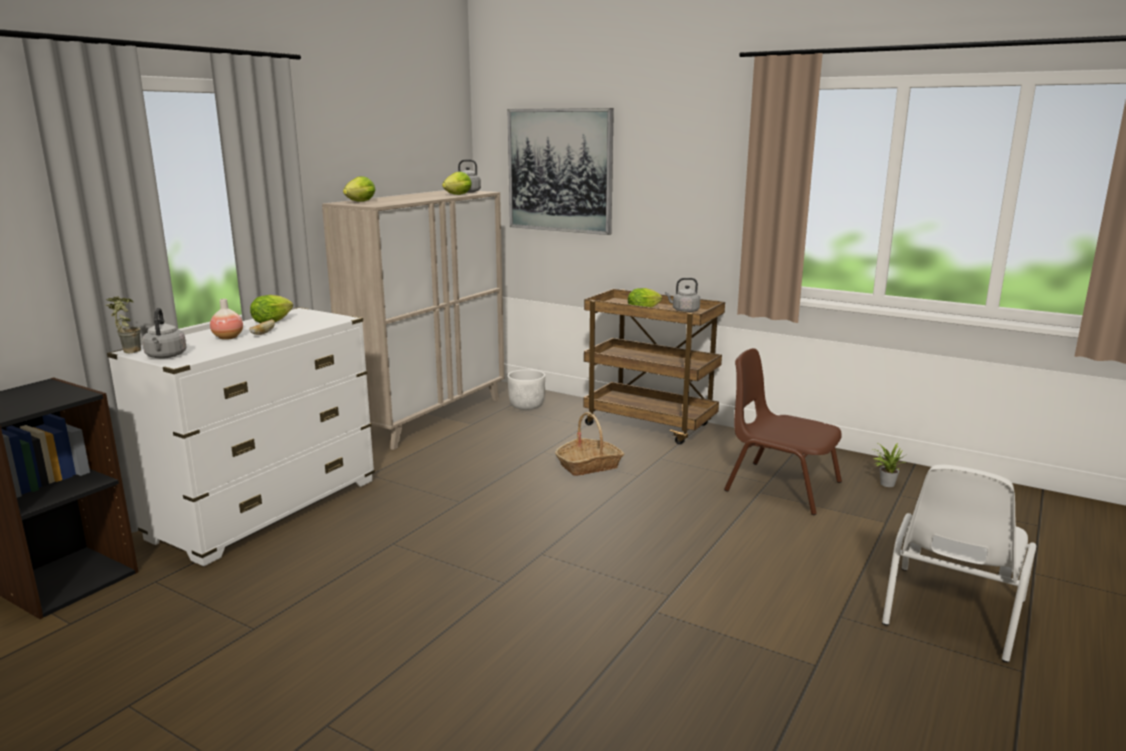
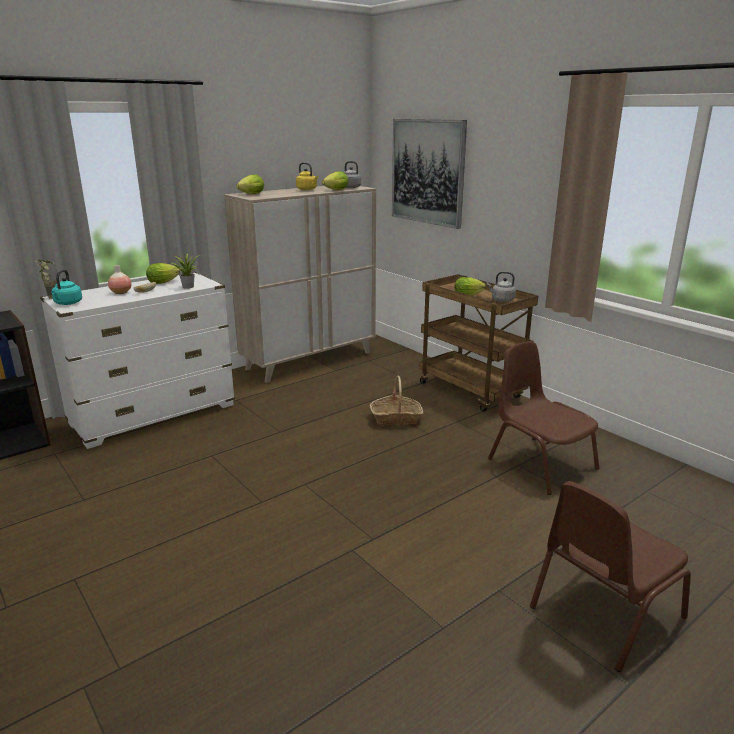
camera: 20 degrees right, 5 degrees up
(165, 356) = (67, 303): grey kettle -> turquoise kettle
(419, 195) = (307, 189): none -> yellow kettle
(527, 406) = (387, 361): white planter -> none
(885, 484) = (640, 478): potted plant -> potted plant (187, 286)
(951, 613) = (603, 612): white chair -> brown chair

